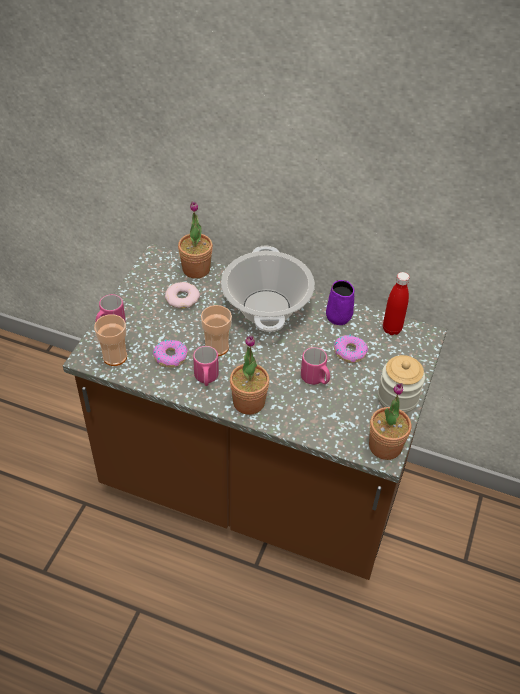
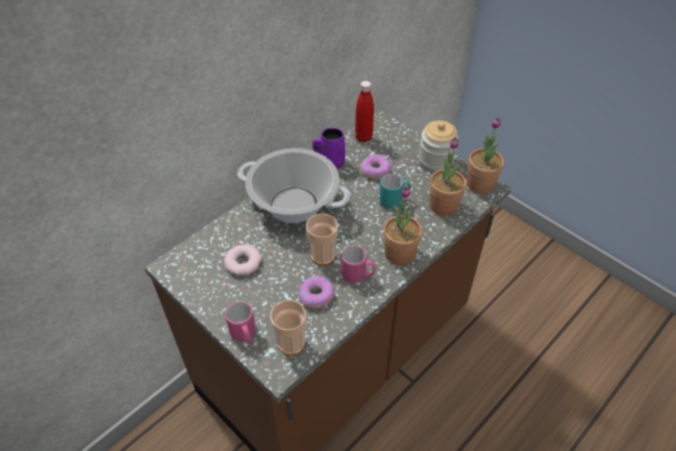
camera: 65 degrees left, 0 degrees up
(196, 269) = (210, 239): potted plant -> potted plant (443, 205)
(315, 379) = (394, 201): pink mug -> turquoise mug

